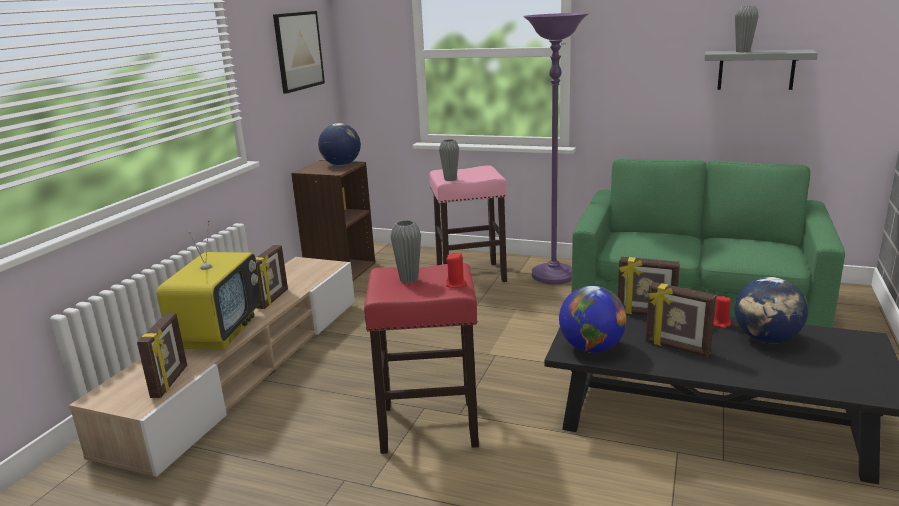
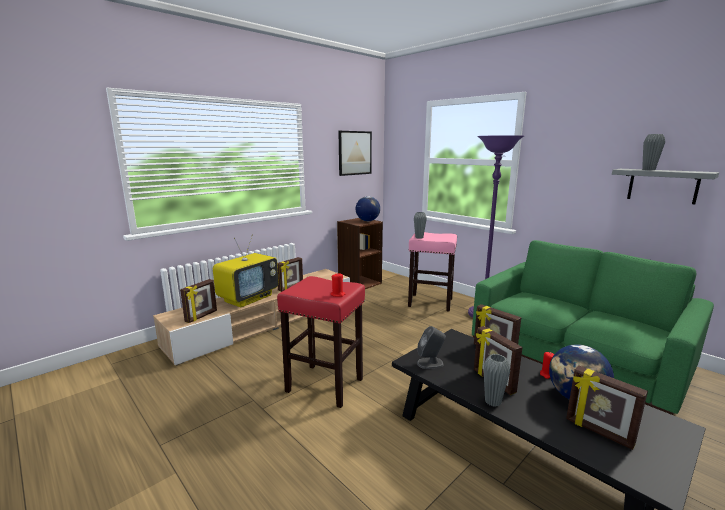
camera: 25 degrees right, 5 degrees down
(409, 279) = (318, 286): grey vase -> grey vase (493, 402)
(591, 348) = (430, 363): globe -> grey speaker
(812, 366) = (598, 432): none -> picture frame

